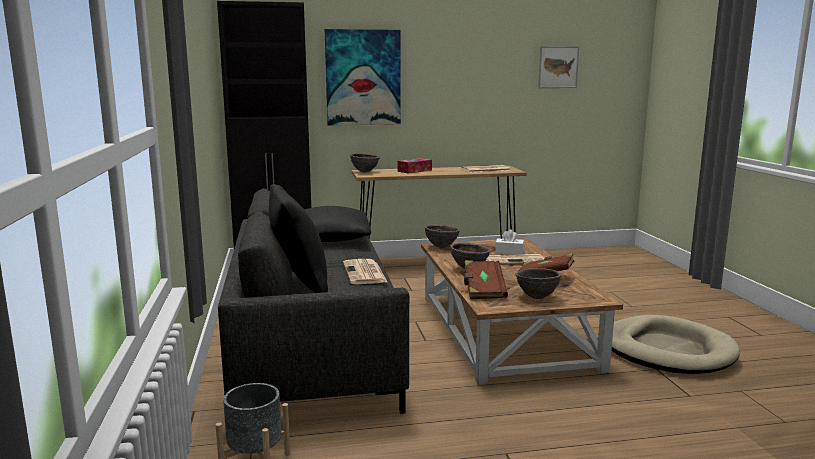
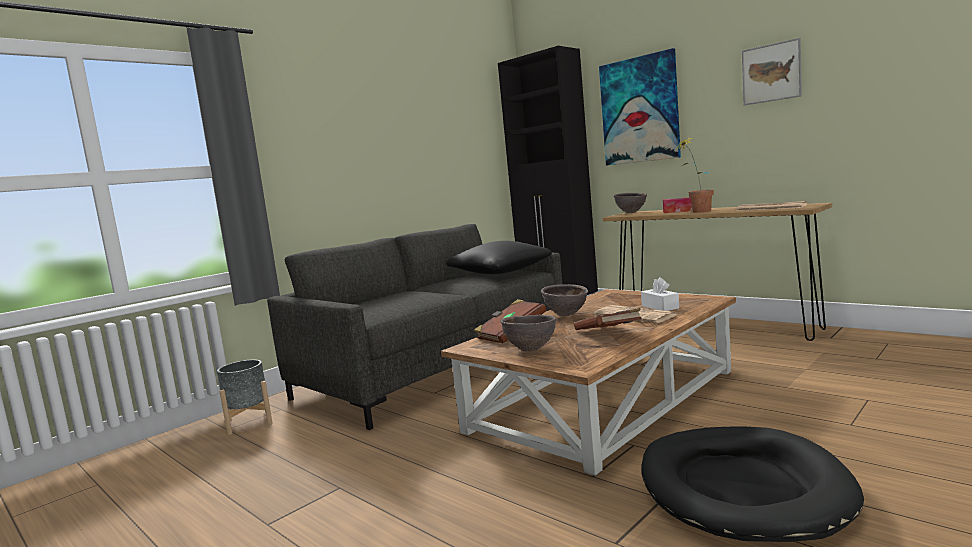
camera: 55 degrees right, 5 degrees down
(299, 285) = (369, 299): black pillow -> none
(365, 273) = (425, 298): newspaper -> none
(437, 172) = (697, 212): none -> potted plant
(441, 247) = (611, 294): brown bowl -> none
(558, 67) = (916, 45): picture -> picture (771, 72)
(666, 350) = (742, 488): beige dog bed -> black dog bed

